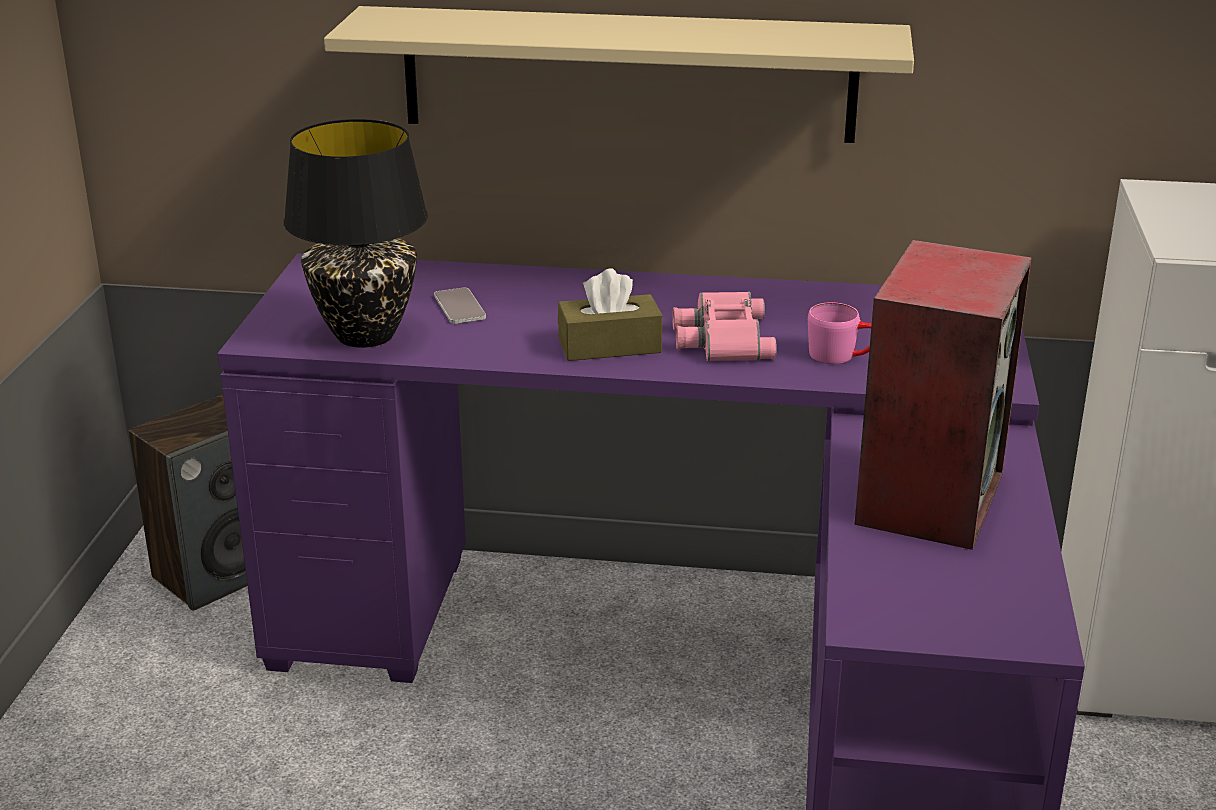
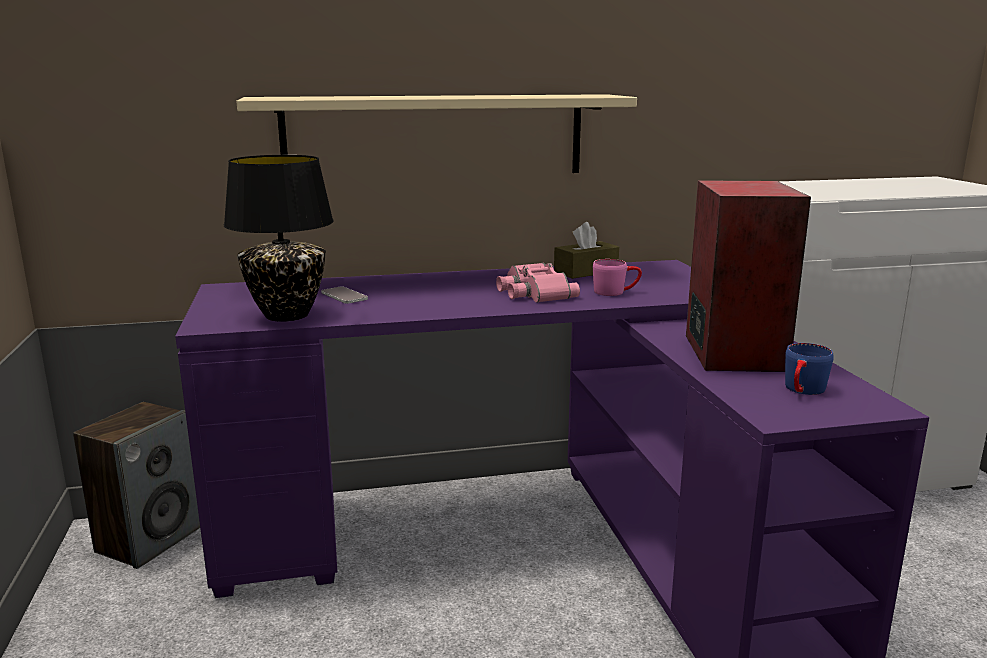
camera: 20 degrees left, 10 degrees down
(609, 346) = (465, 302): brown tissue box -> brown tissue box (586, 271)
(953, 587) = (802, 391): none -> blue mug

